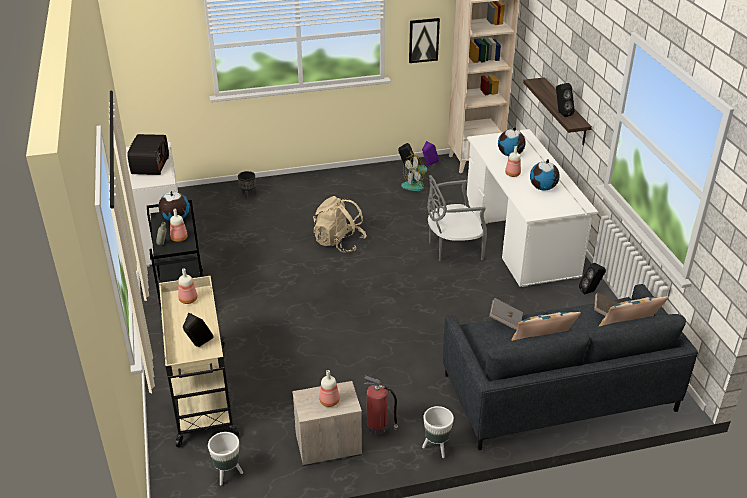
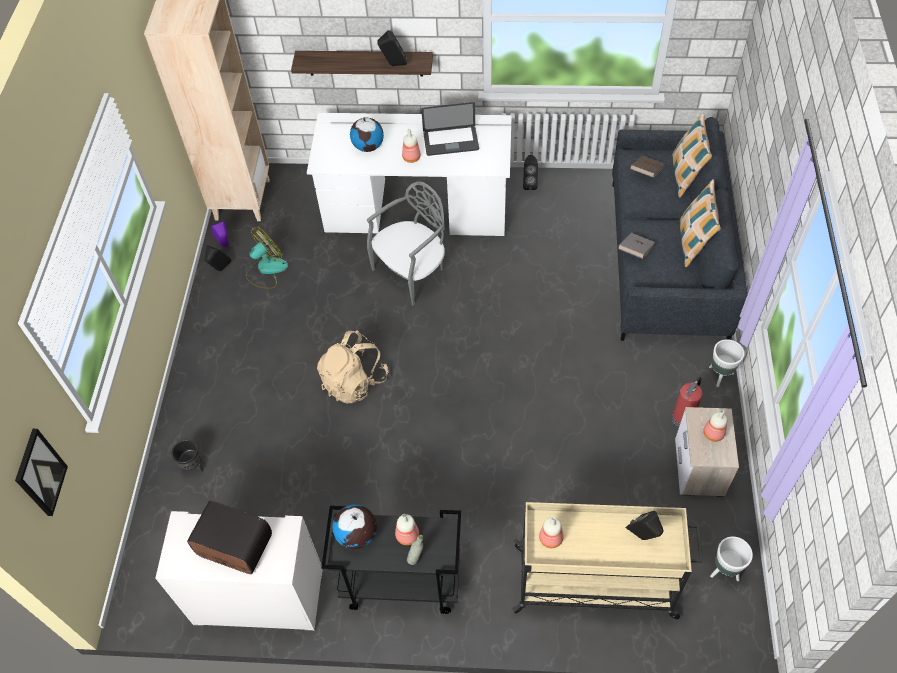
camera: 70 degrees left, 20 degrees up
(417, 185) = (266, 270): fan -> fan turned 120 degrees counterclockwise
(423, 40) = (153, 125): picture -> picture (40, 473)
(453, 248) = (412, 272): grey chair -> grey chair turned 135 degrees counterclockwise
(543, 188) = (451, 142): globe -> laptop

